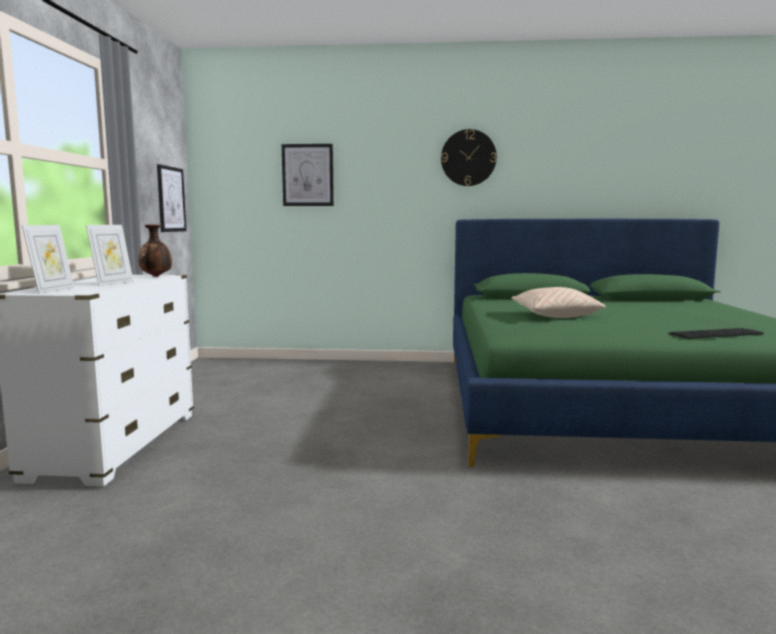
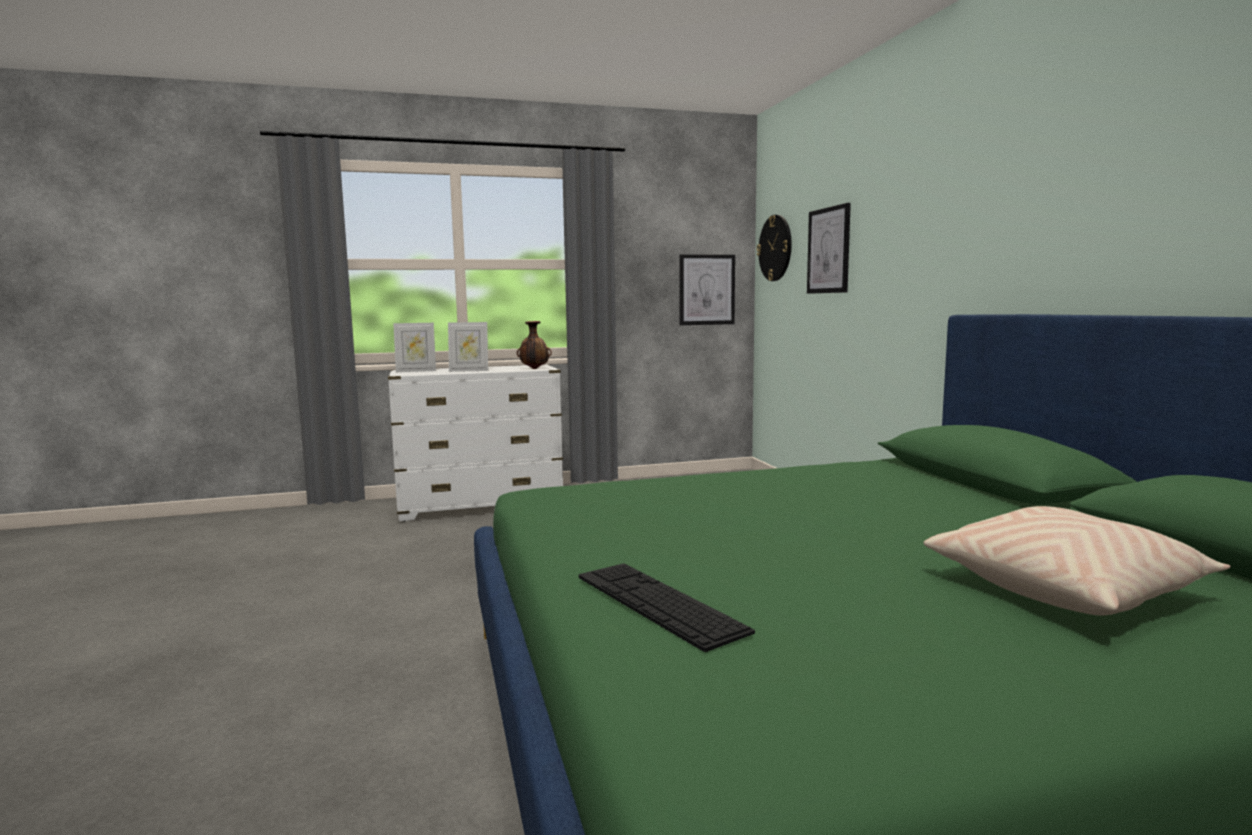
camera: 70 degrees right, 0 degrees up
(468, 158) = (1000, 196): wall clock -> wall clock (775, 248)
(554, 315) = (746, 499): beige pillow -> beige pillow (1065, 589)

